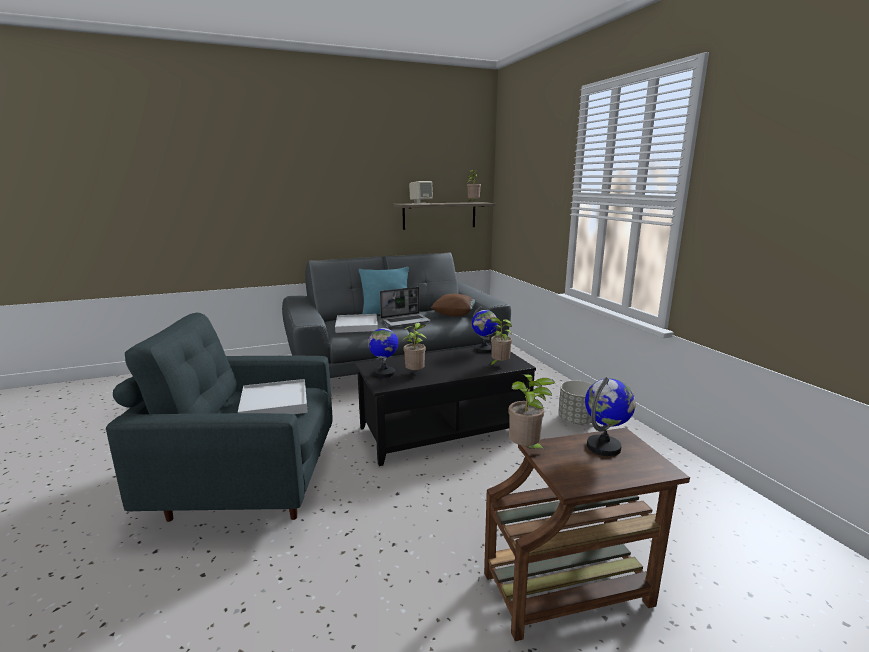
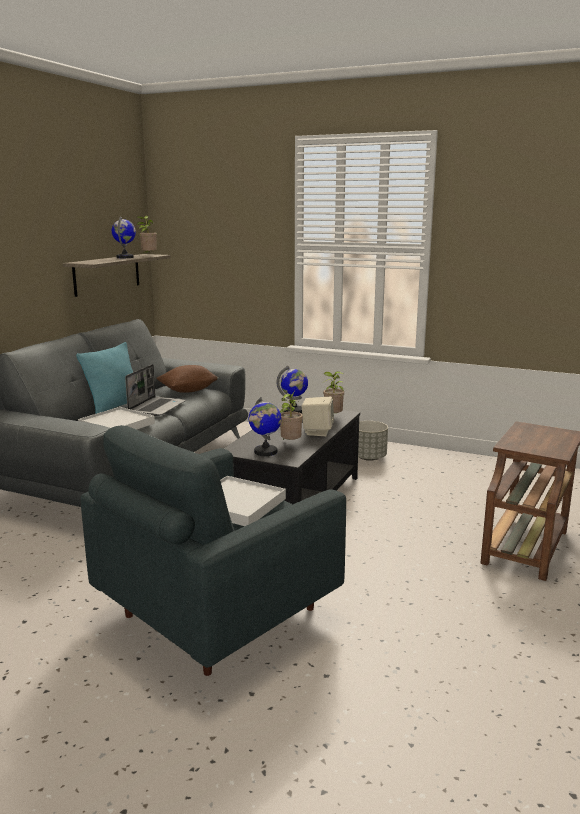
camera: 45 degrees left, 0 degrees up
(421, 203) = (98, 260): beige speaker -> beige speaker (317, 432)
(526, 450) = (506, 448): potted plant -> none
(604, 447) = (530, 433): globe -> globe (125, 257)

